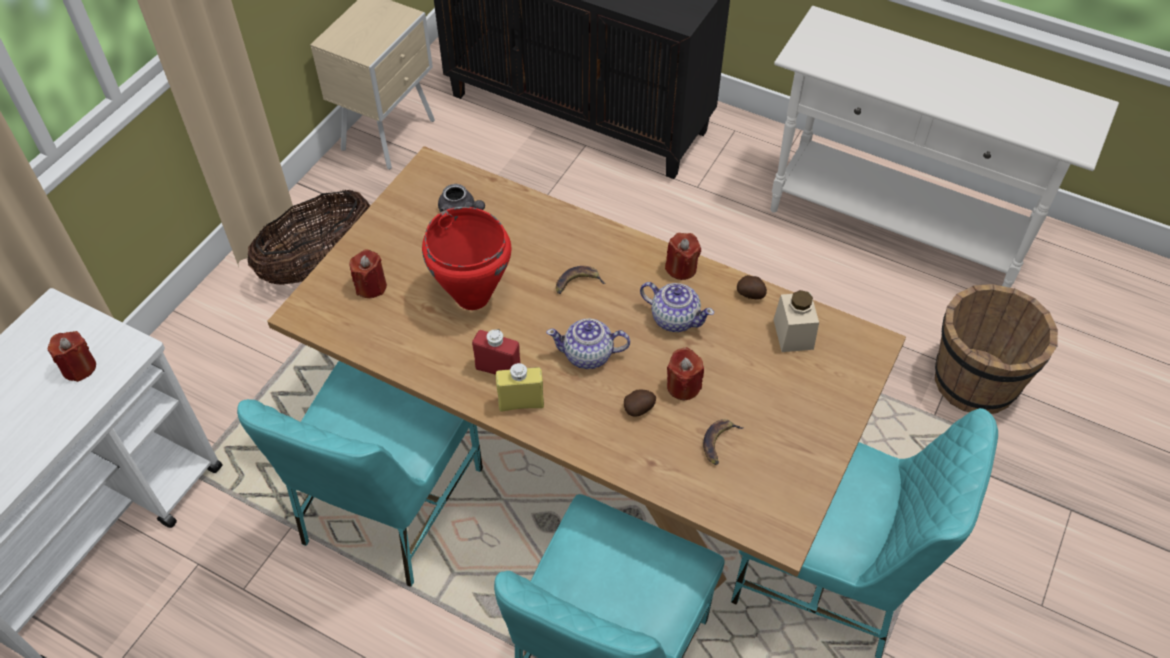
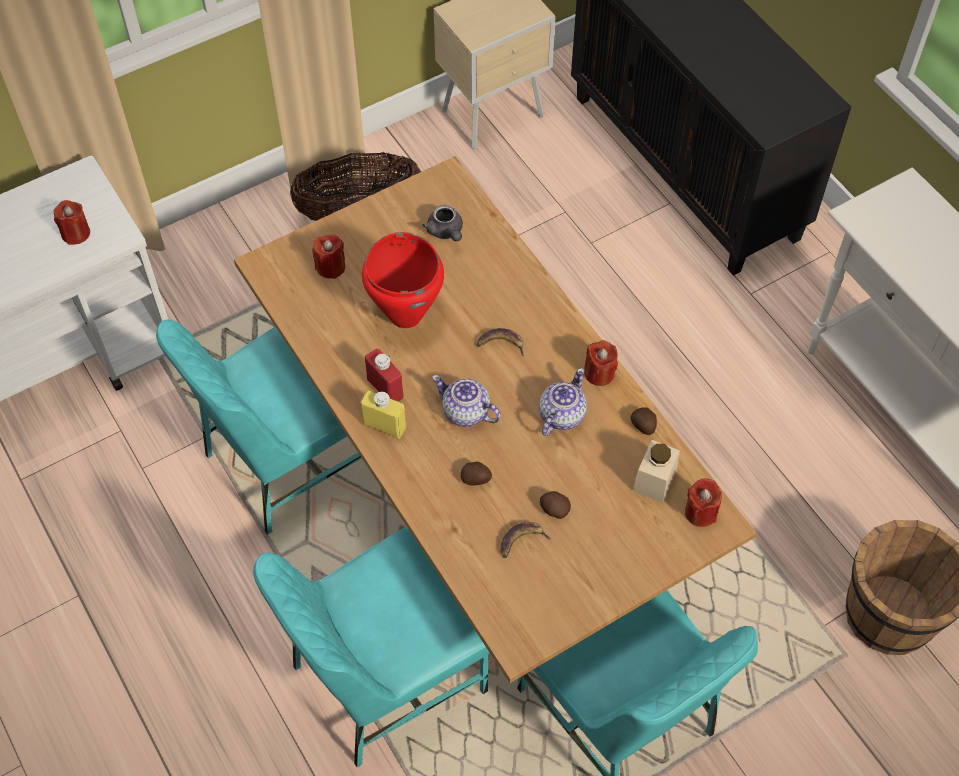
camera: 30 degrees right, 5 degrees up
(674, 318) = (561, 415): teapot -> teapot turned 120 degrees counterclockwise
(683, 386) = (526, 478): red candle -> red candle (700, 512)
(727, 401) = (554, 509): none -> potato

